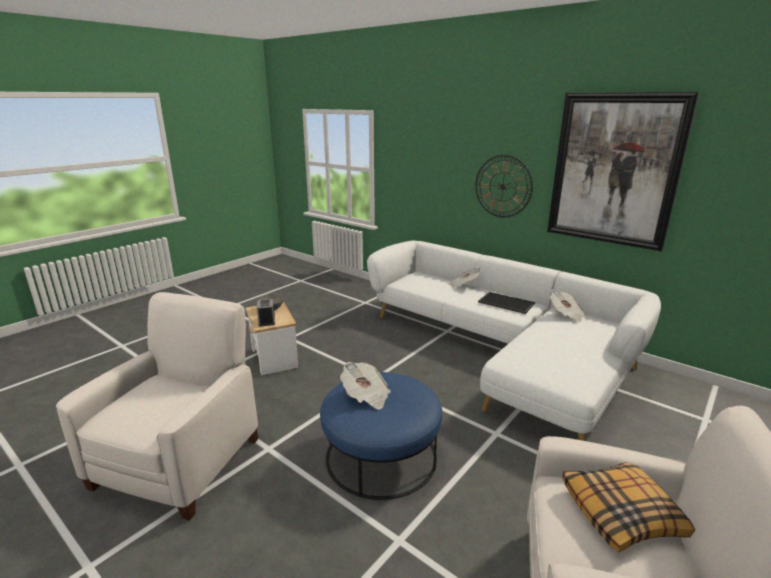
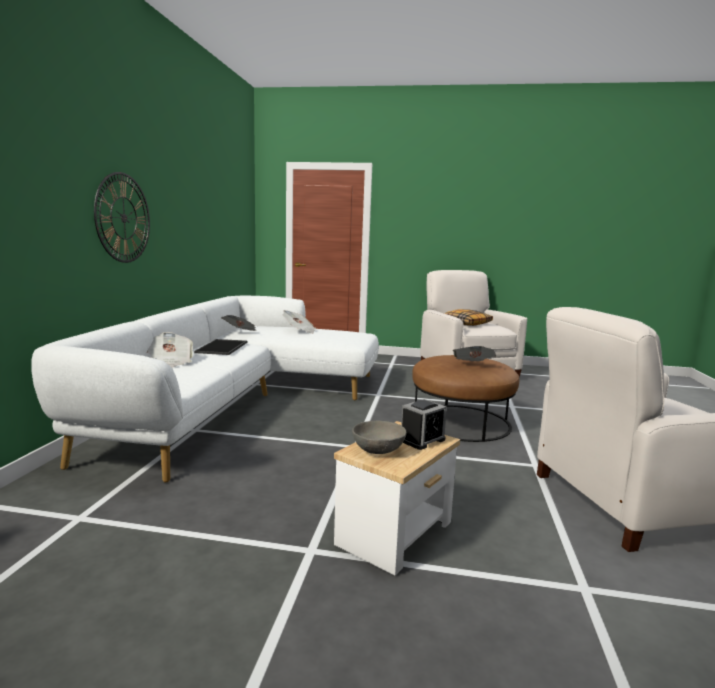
camera: 120 degrees left, 10 degrees down
(381, 455) = (460, 422): blue ottoman -> brown ottoman
(569, 341) = (299, 331): none -> newspaper
(614, 170) = (192, 194): picture -> none

